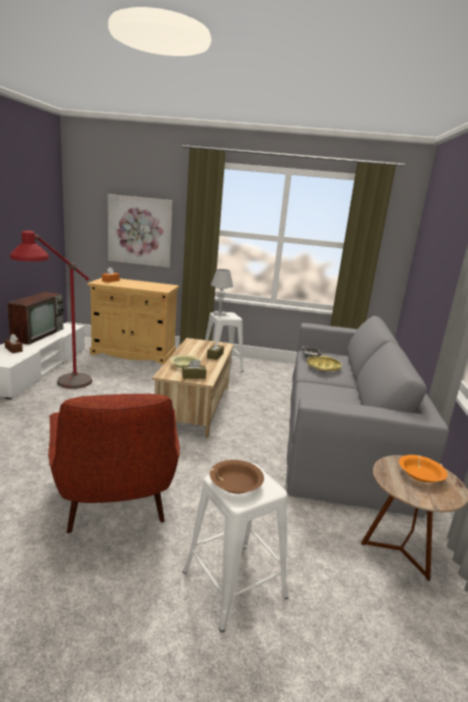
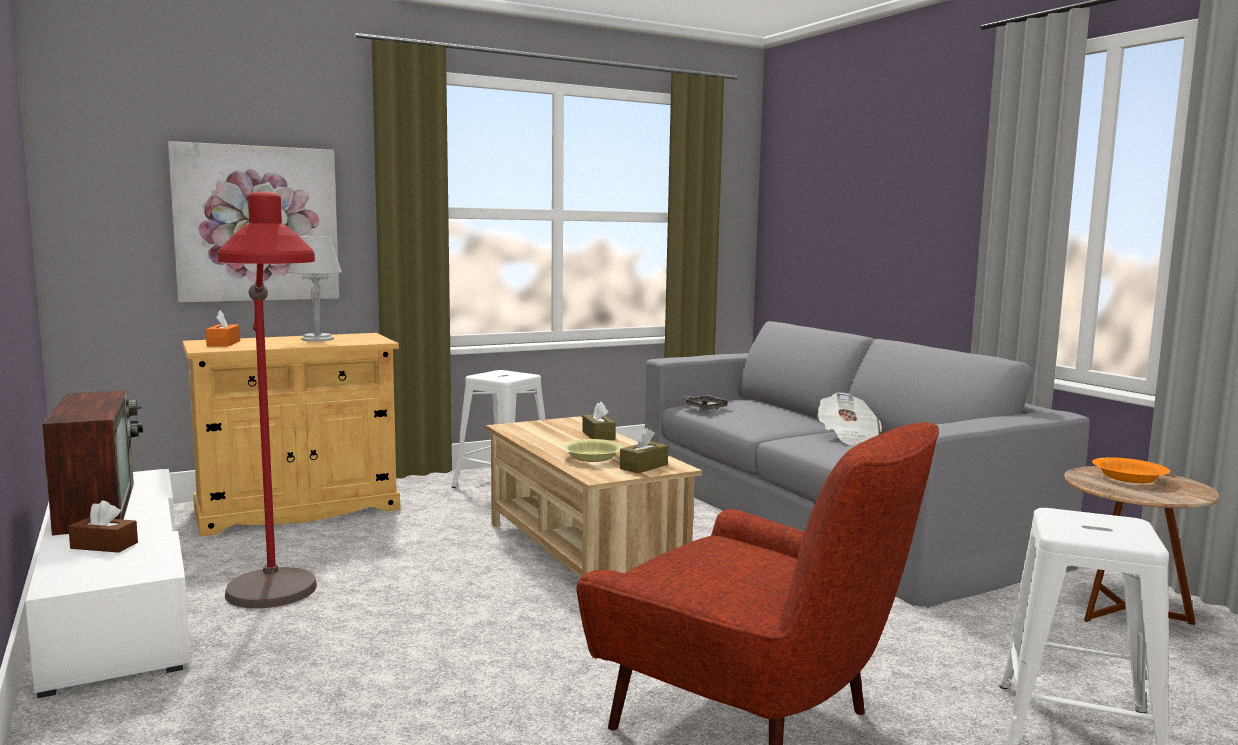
camera: 35 degrees left, 10 degrees down
(219, 314) = (488, 375): grey table lamp -> grey table lamp (317, 339)
(235, 483) = (1090, 530): brown bowl -> none
(323, 367) = (756, 416): yellow tray -> none
(340, 393) = (848, 437): none -> newspaper

